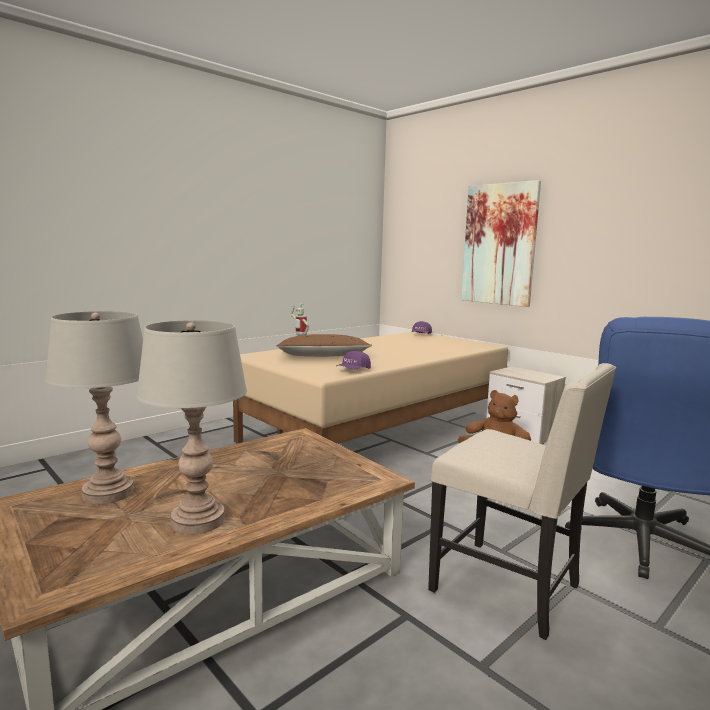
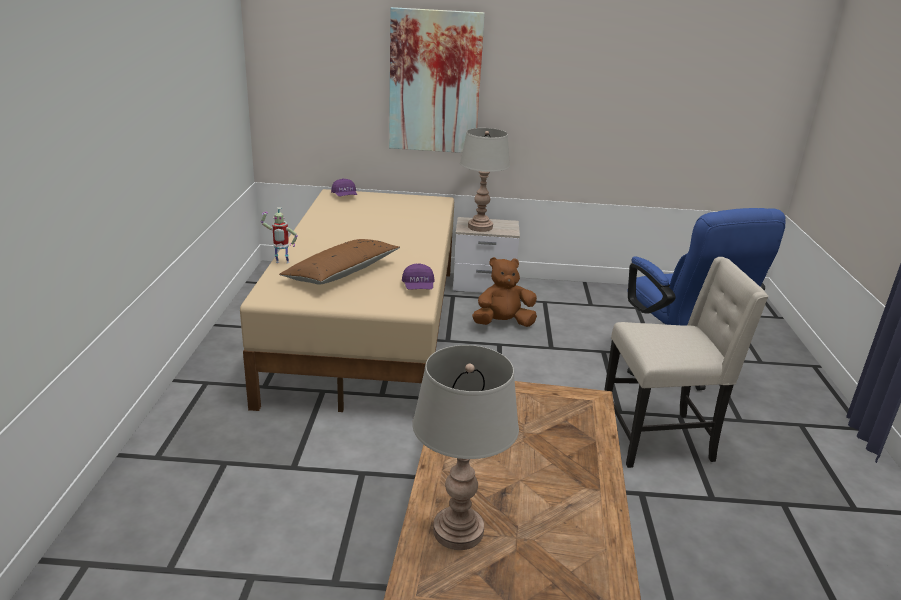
camera: 45 degrees left, 15 degrees up
(198, 521) = (570, 508): grey table lamp -> grey table lamp (480, 227)

